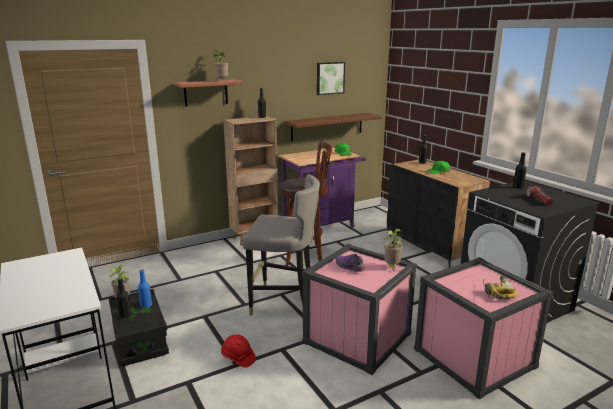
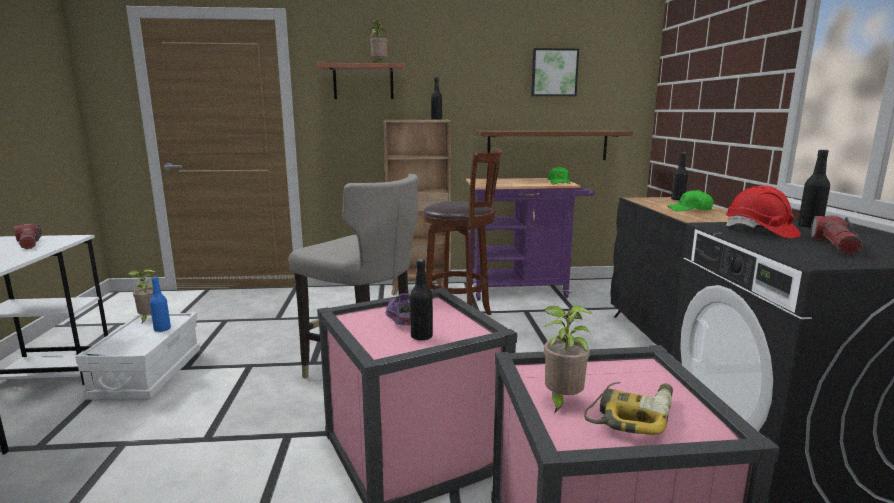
camera: 25 degrees right, 5 degrees down
(53, 265) = (29, 244): none -> flashlight
(125, 315) = (124, 334): black bottle -> black bottle (421, 337)
(140, 339) = (148, 374): black storage box -> white storage box
(238, 358) = (219, 430): red hard hat -> red hard hat (760, 231)
(391, 267) = (469, 331): potted plant -> potted plant (561, 401)

